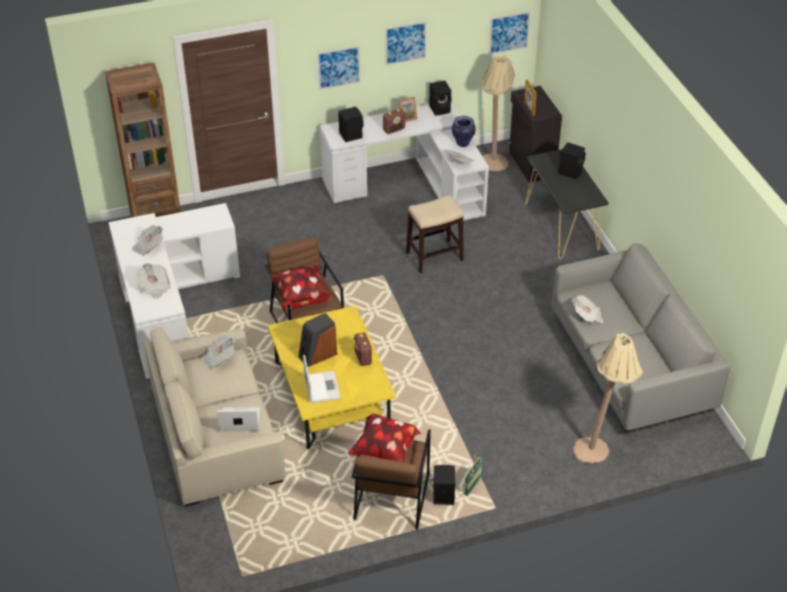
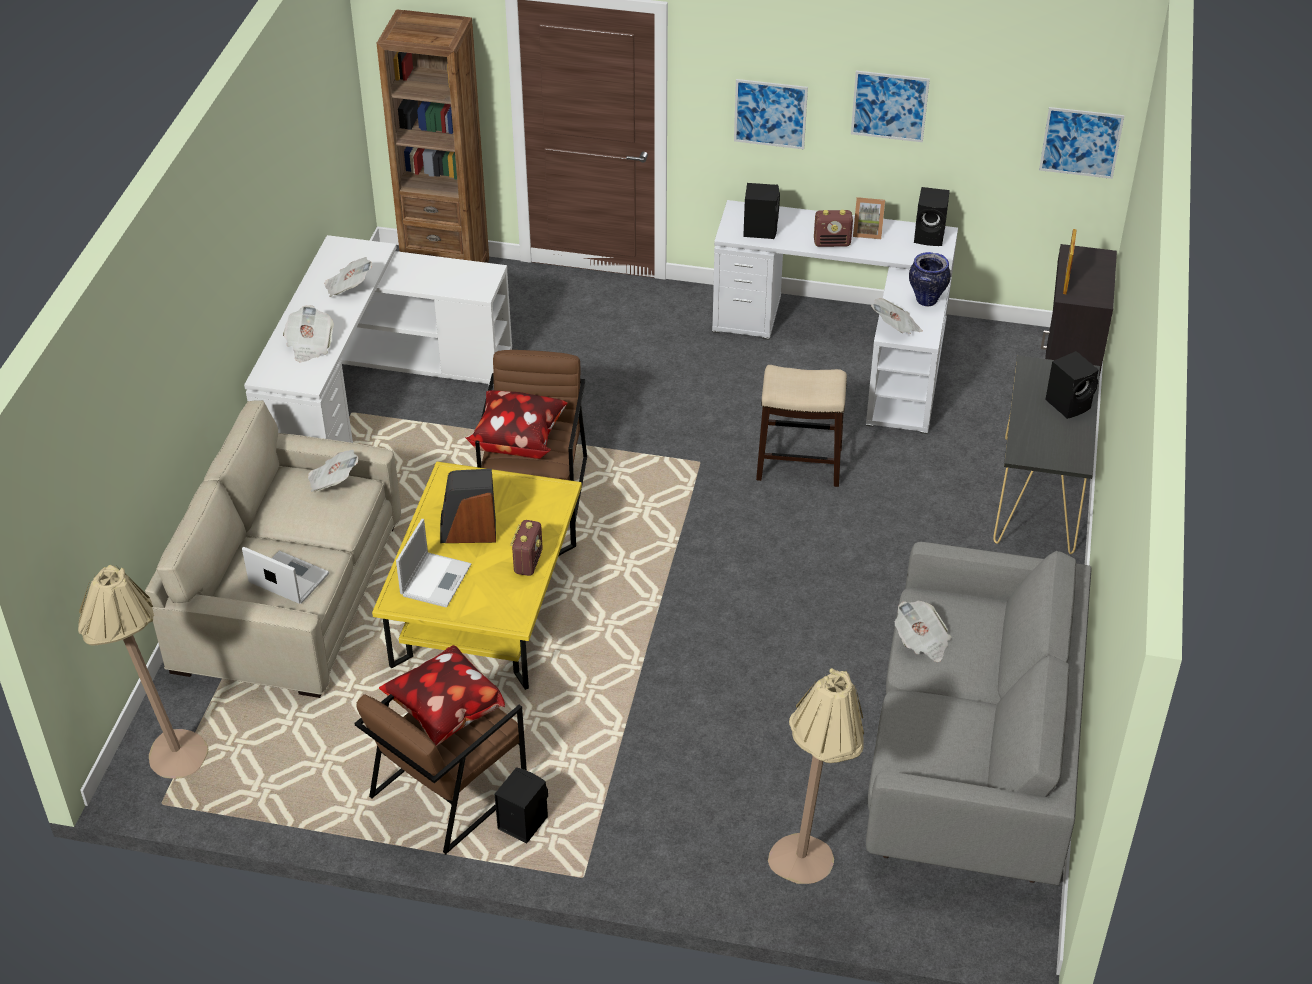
camera: 30 degrees right, 0 degrees up
(472, 487) = (575, 830): basket -> none
(492, 166) = (1000, 362): beige floor lamp -> beige floor lamp (165, 762)

